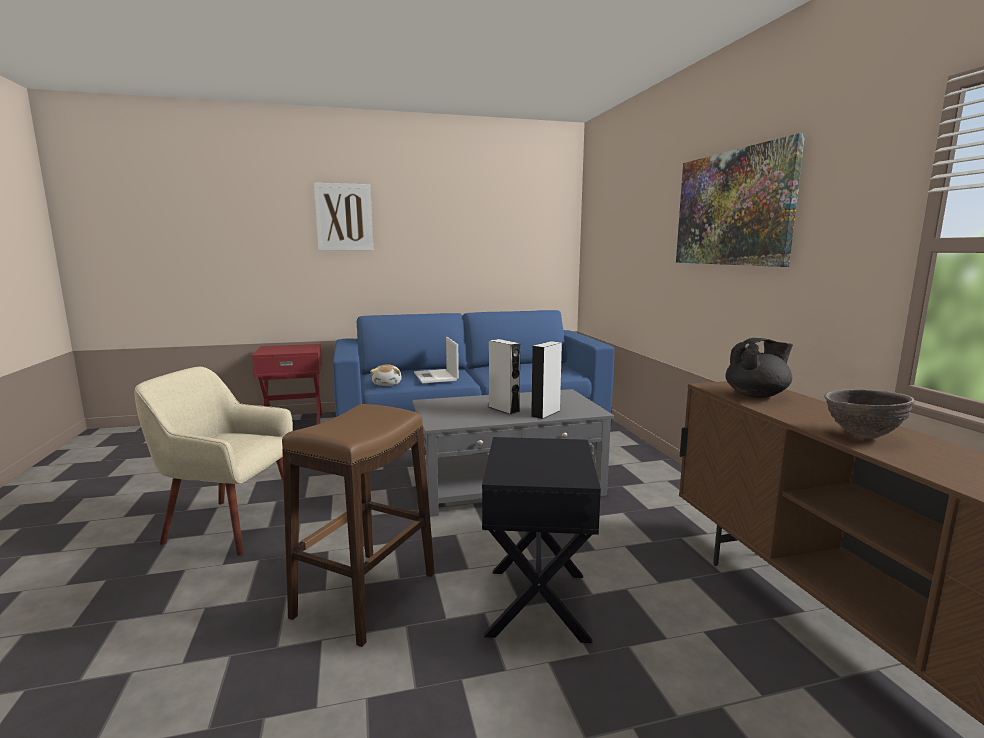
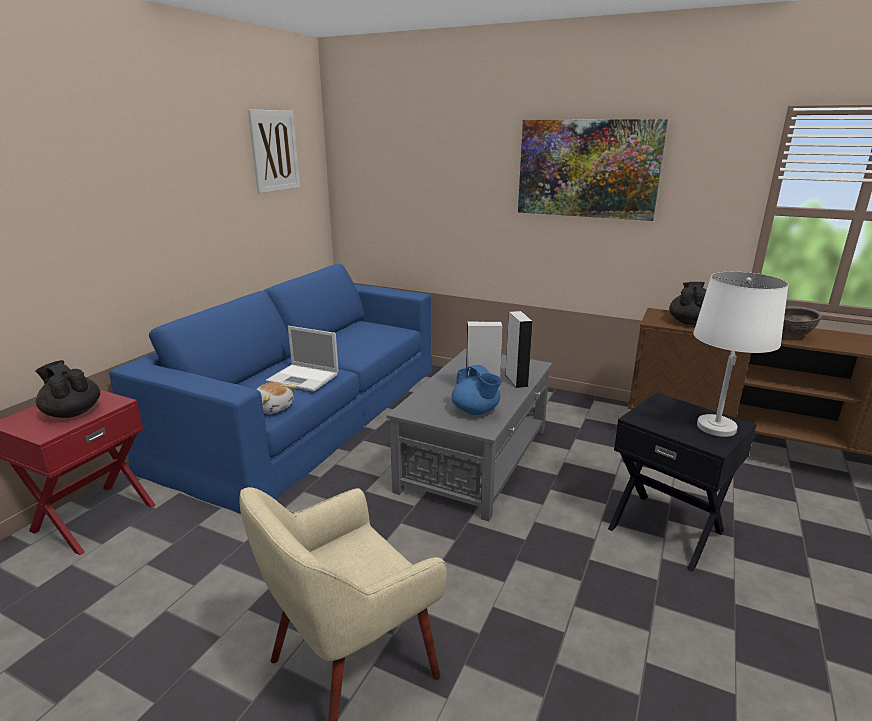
camera: 50 degrees left, 10 degrees up
(289, 349) = (72, 412): none -> black teapot
(344, 217) = (76, 175): picture -> picture (274, 151)
(365, 595) = (594, 610): brown stool -> none
(462, 416) = (476, 411): none -> blue teapot
(549, 471) = (715, 427): none -> white table lamp

